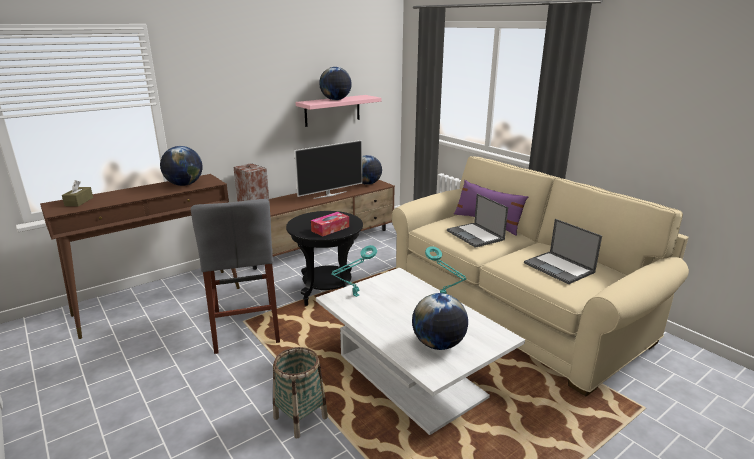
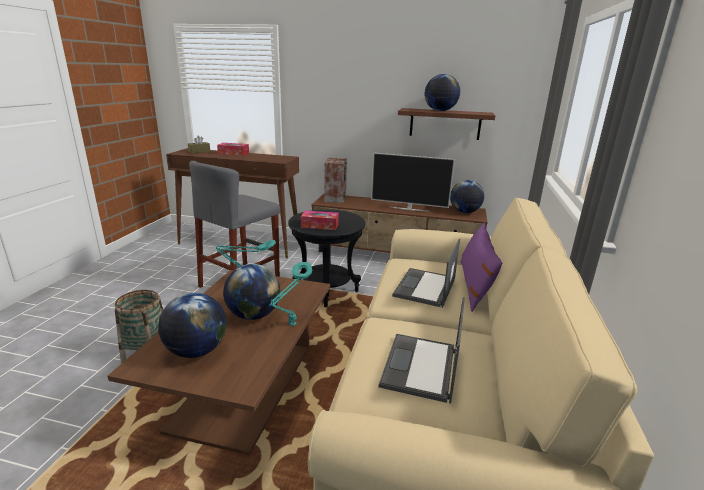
camera: 50 degrees right, 0 degrees up
(132, 191) = (233, 153): none -> tissue box
(184, 184) = (264, 157): globe -> globe (253, 315)
(332, 110) = (445, 124): pink shelf -> brown shelf
(411, 376) = (245, 386): white coffee table -> brown coffee table

